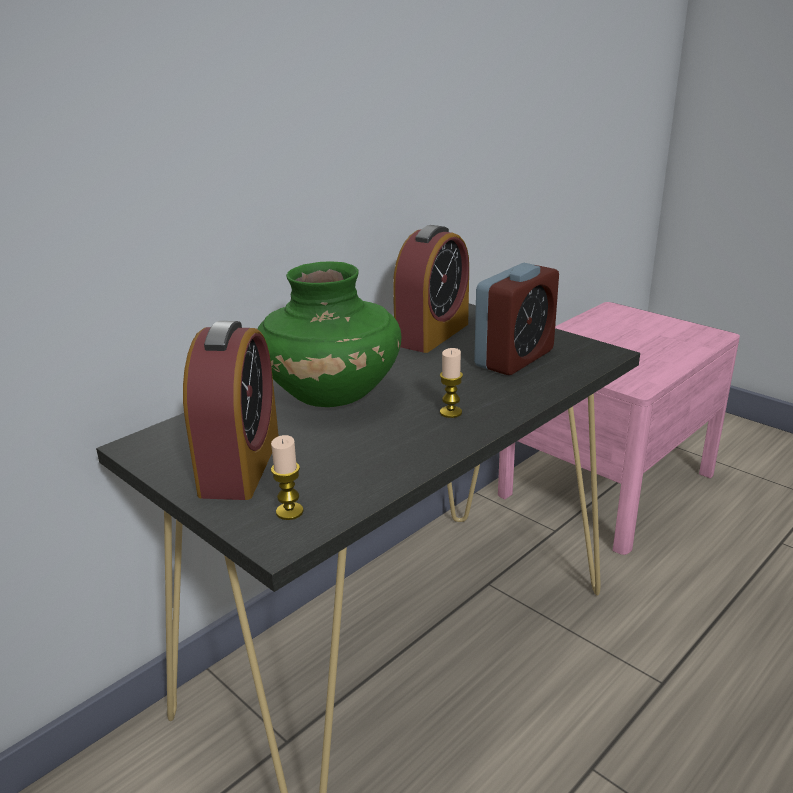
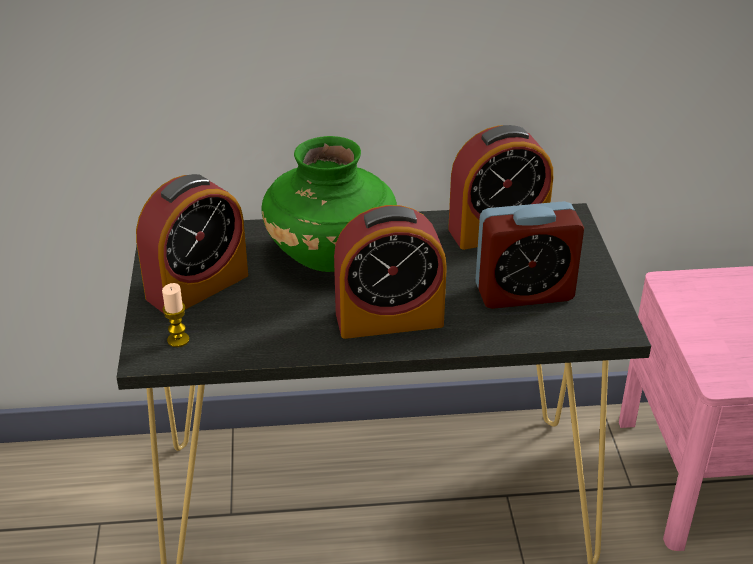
camera: 40 degrees right, 10 degrees up
(450, 412) = (389, 319): candle -> alarm clock

